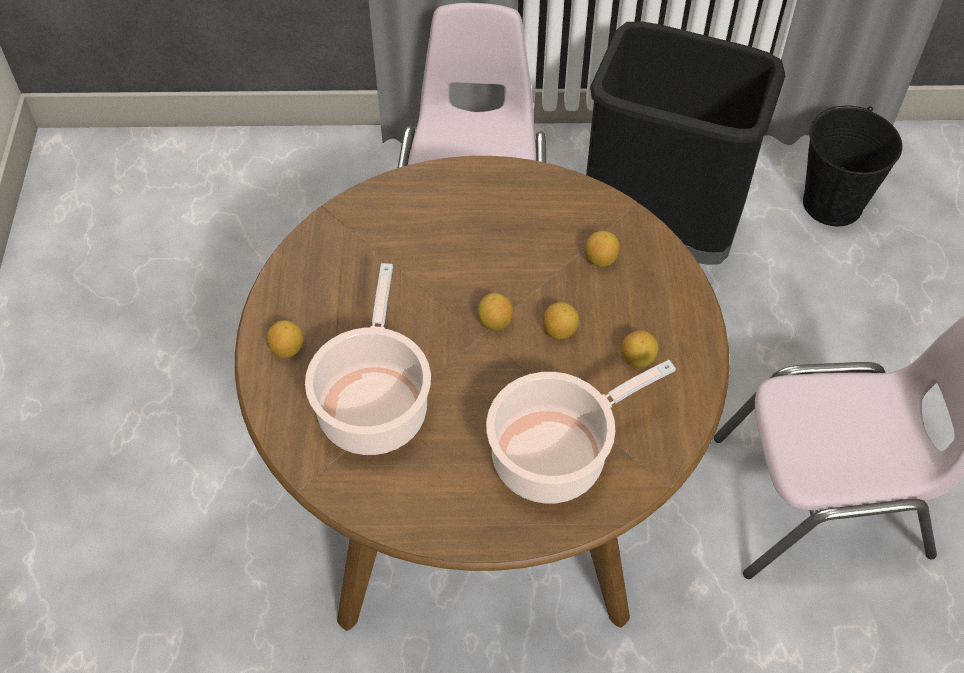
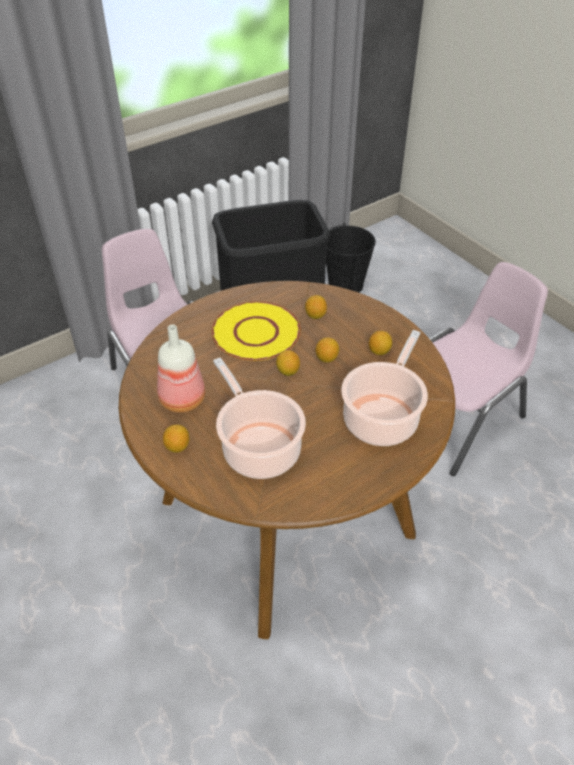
camera: 35 degrees left, 10 degrees down
(338, 290) = (181, 400): none -> bottle
(501, 244) = (255, 333): none -> yellow plate

